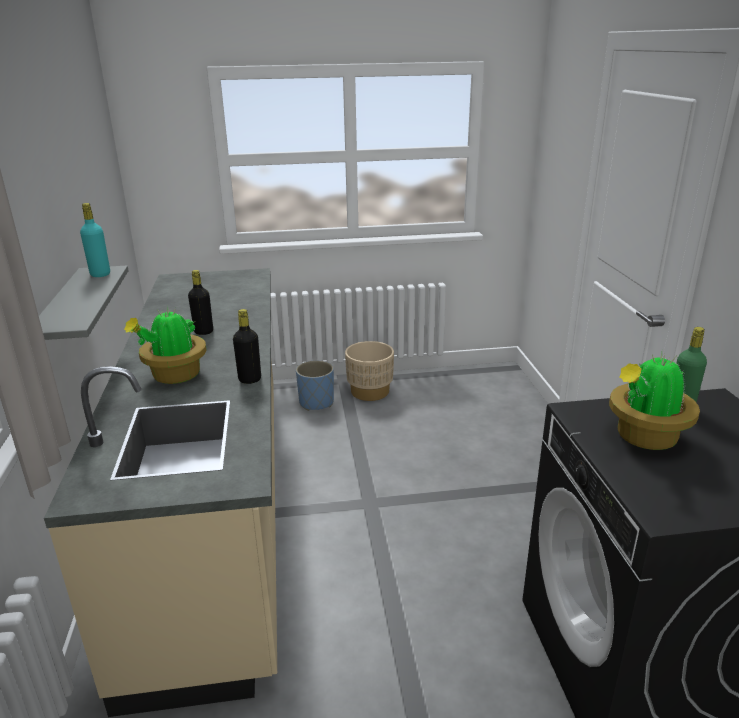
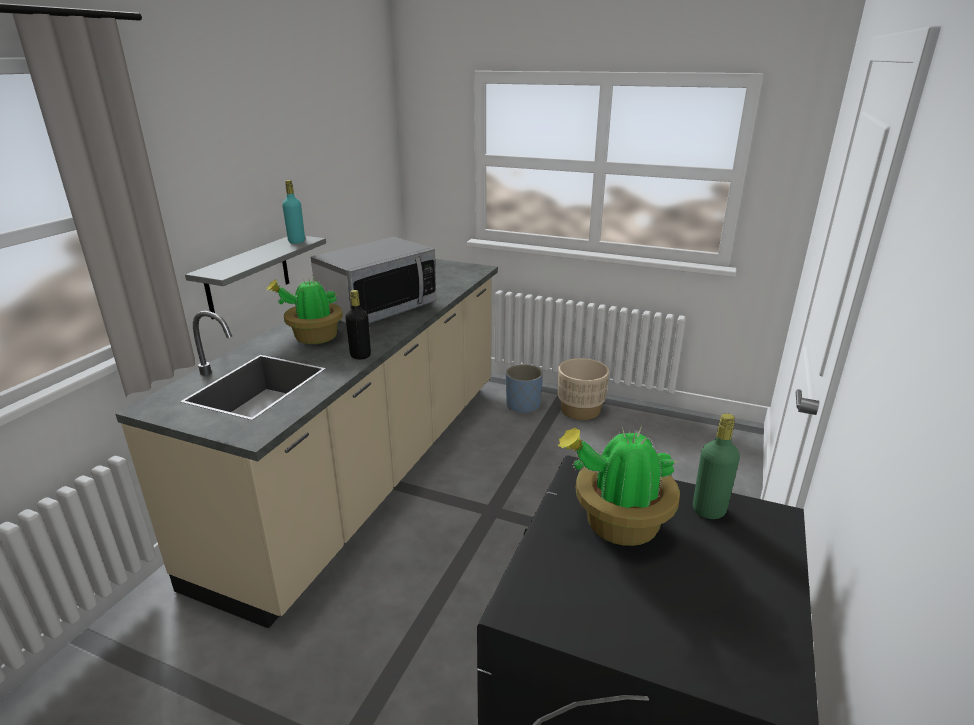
camera: 30 degrees right, 0 degrees up
(203, 332) = (378, 308): black bottle -> microwave

